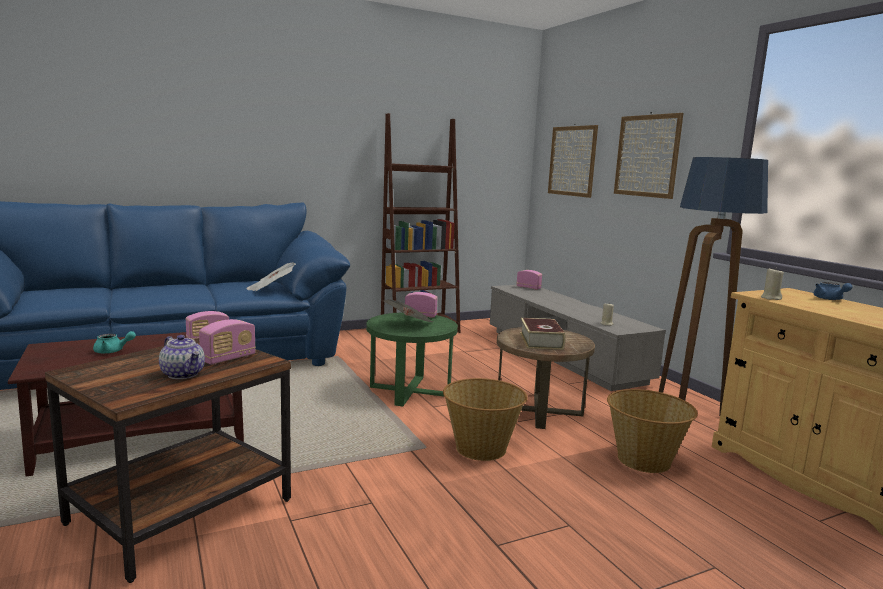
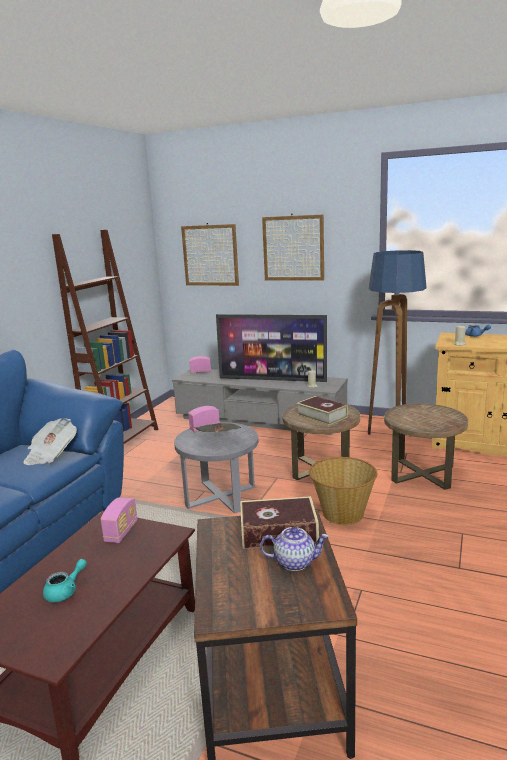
camera: 40 degrees left, 5 degrees up
(228, 359) = (278, 532): radio -> book
(409, 390) = (220, 496): green side table -> grey side table
(580, 309) = (272, 379): none -> television
(644, 460) = (422, 473): basket -> brown side table

